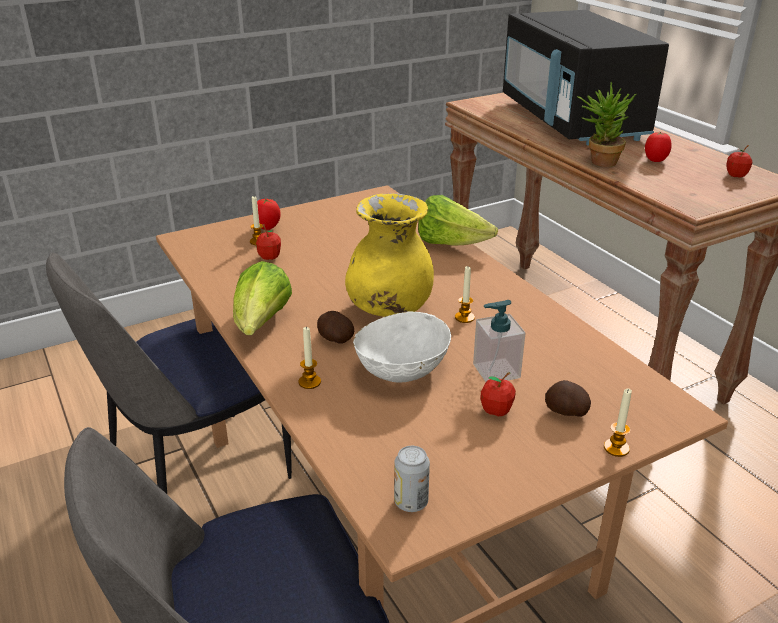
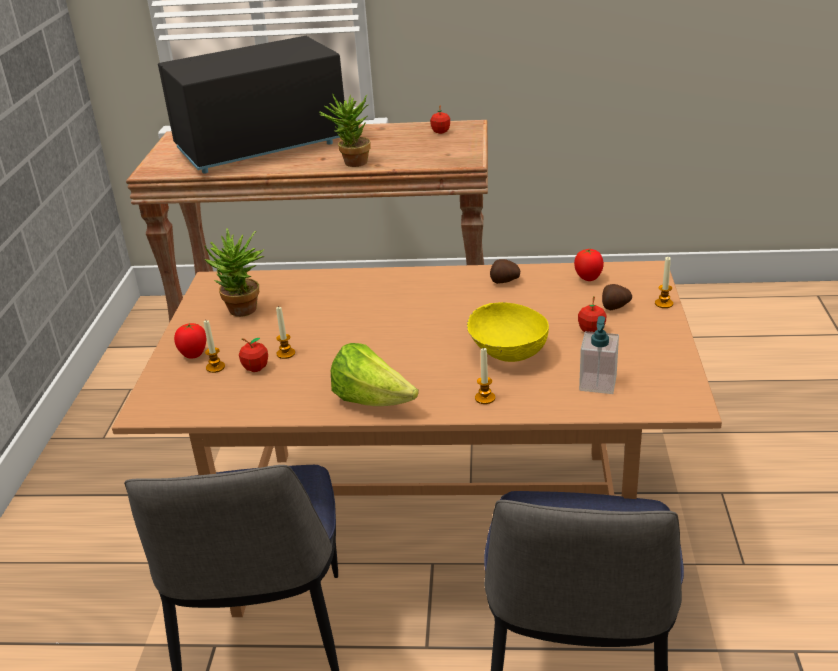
camera: 55 degrees left, 0 degrees up
(335, 339) = (435, 370): potato -> potato (504, 281)
(345, 223) = (243, 312): none -> potted plant
(389, 309) = (418, 333): yellow vase -> none
(402, 369) = (507, 352): white bowl -> yellow bowl
(411, 502) = (660, 393): can -> none
(451, 244) = (349, 276): lettuce -> none
(464, 317) = (465, 306): candle -> candle (286, 353)
(496, 371) = (546, 316): soap dispenser -> soap dispenser (598, 383)
(571, 120) = (261, 147): black microwave -> black microwave turned 135 degrees clockwise
(655, 161) = (380, 146): tomato -> tomato (588, 279)

